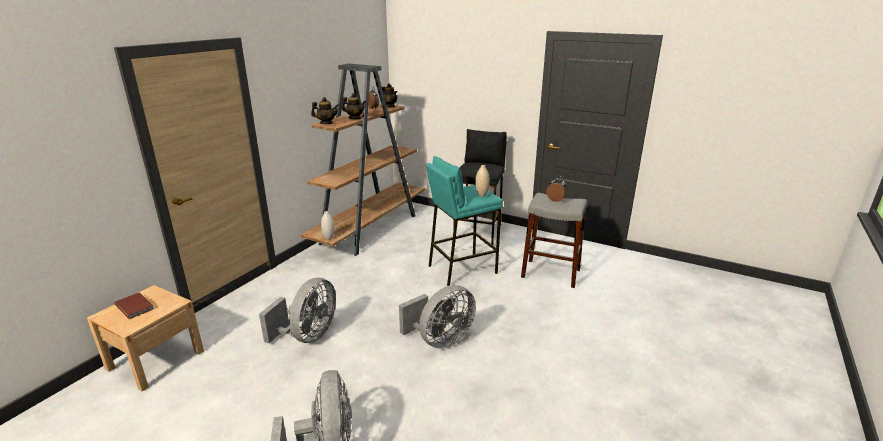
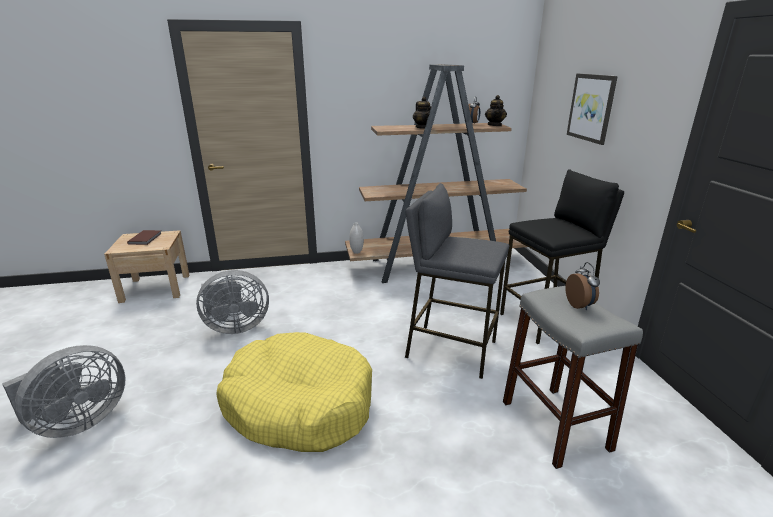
camera: 50 degrees right, 0 degrees up
(326, 123) = (384, 127): teapot -> none
(440, 340) = (299, 404): grey fan -> yellow dog bed
(459, 86) = (591, 107): none -> picture
(461, 269) = (450, 349): turquoise stool -> grey stool
(481, 195) = (475, 255): beige vase -> none

